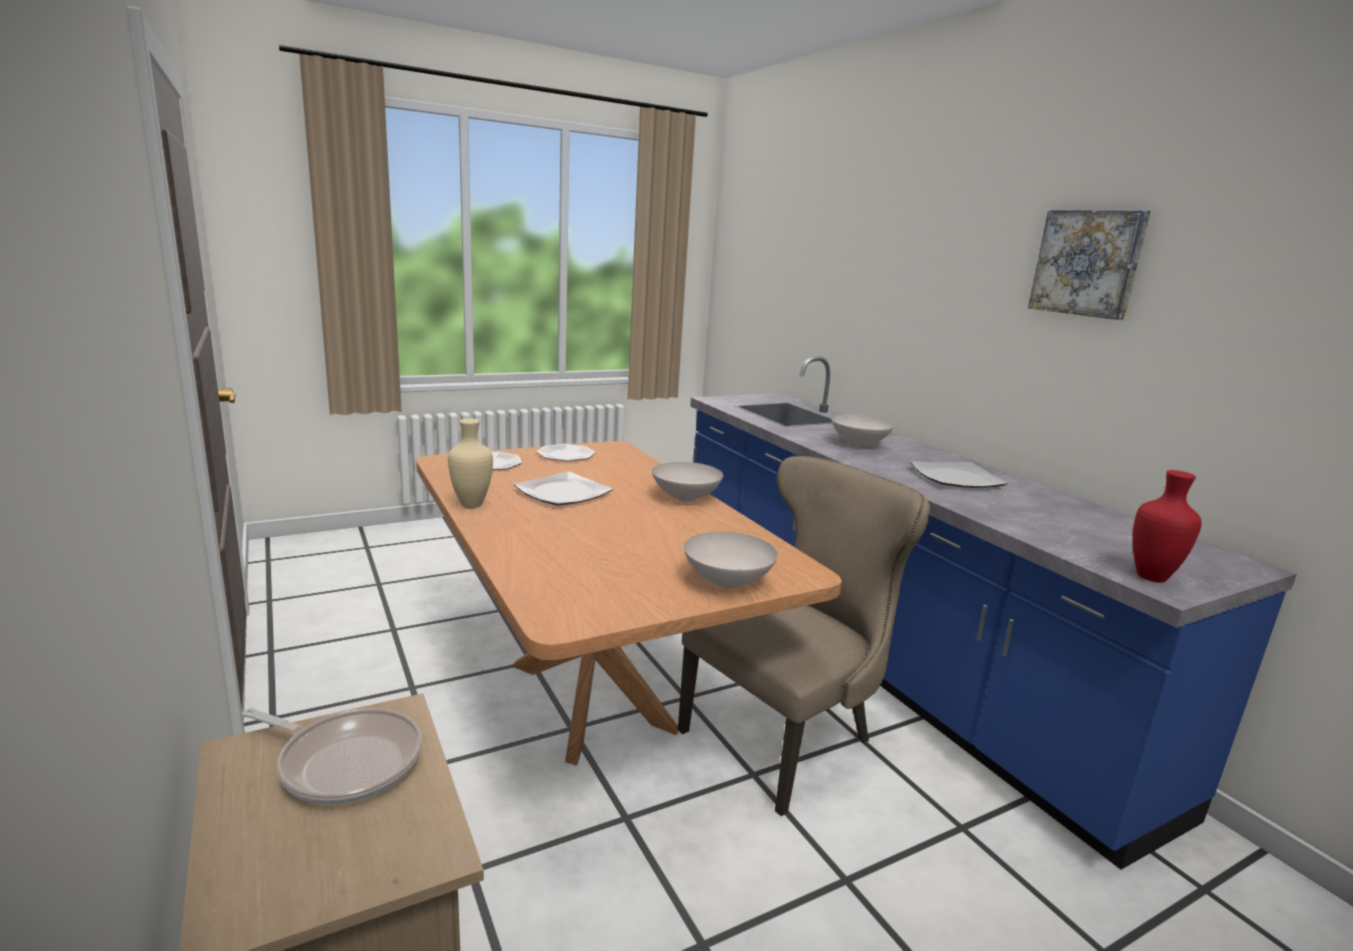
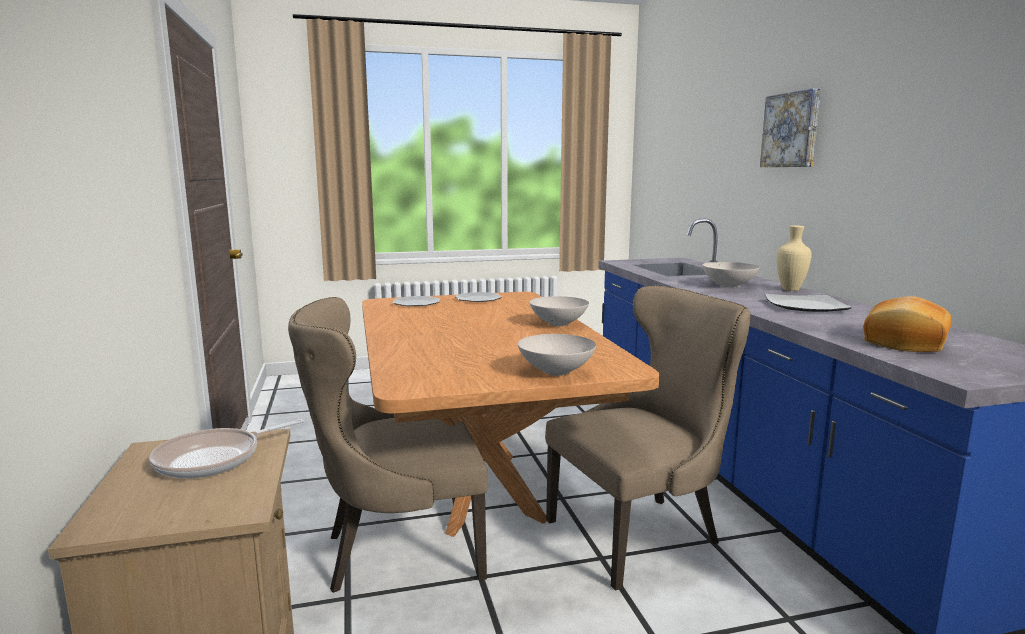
camera: 15 degrees right, 5 degrees down
(345, 761) = (214, 459): frying pan -> frying pan turned 105 degrees clockwise
(473, 505) = (386, 324): beige vase -> beige vase (791, 290)
(513, 795) = (396, 552): none -> beige chair
(564, 493) = (461, 319): plate -> none
(1080, 535) = (902, 342): none -> bread
(1088, 263) = (922, 100): picture -> picture (792, 130)
(1153, 577) = (956, 369): red vase -> none

